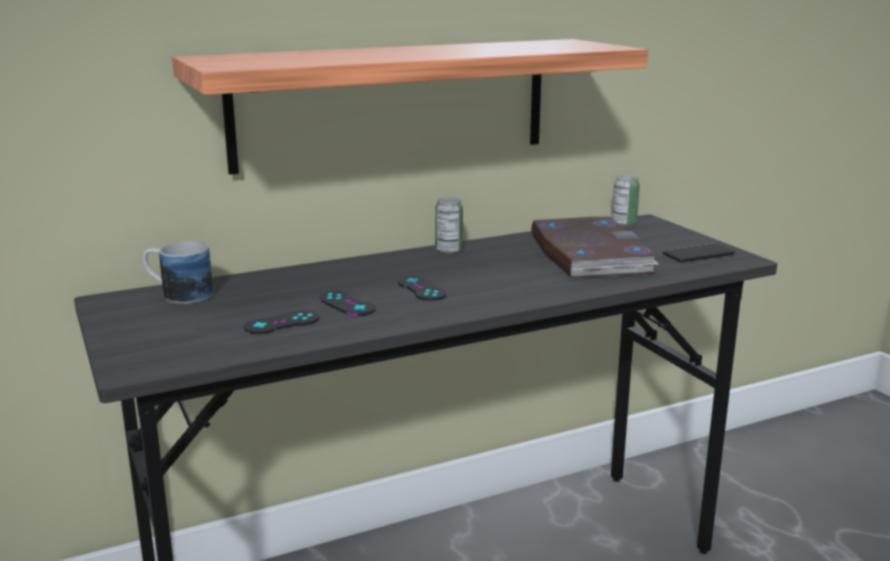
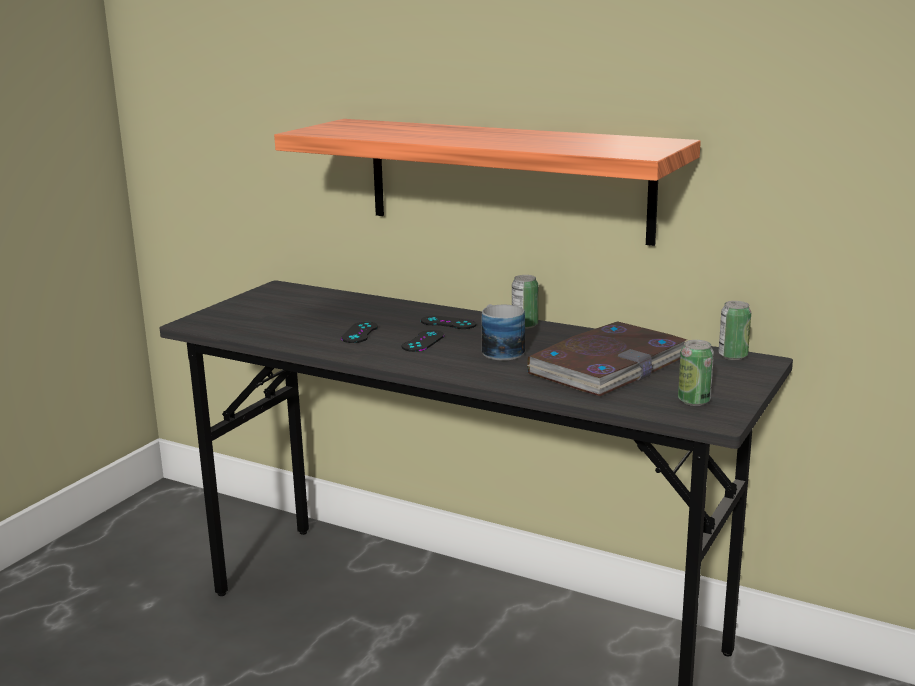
camera: 55 degrees right, 0 degrees up
(178, 295) = (311, 295): mug -> mug (499, 350)
(282, 323) = (302, 329): black game controller -> black game controller (448, 323)
(698, 254) = (694, 401): phone -> can

